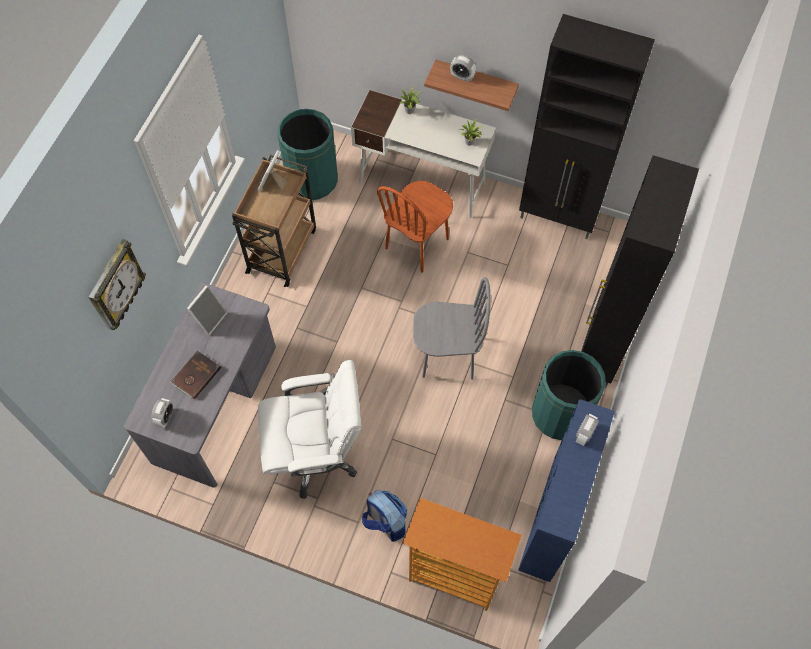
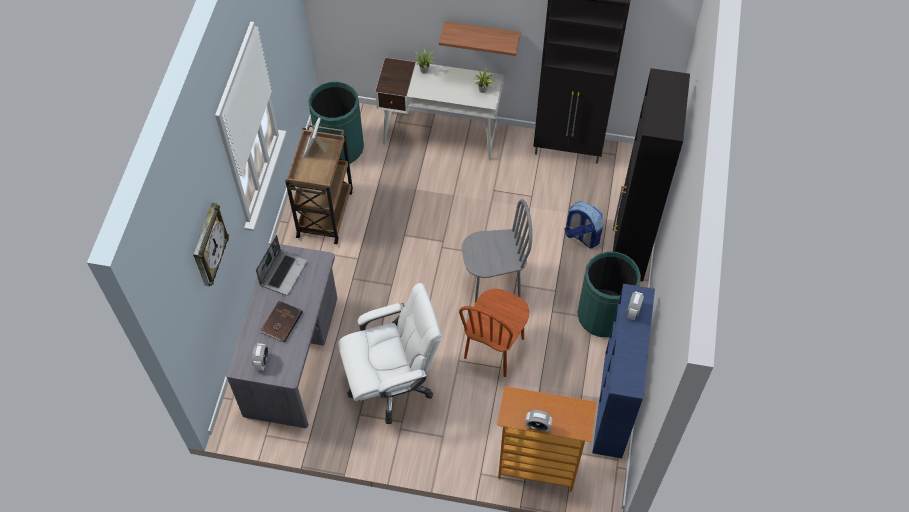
camera: 10 degrees left, 5 degrees down
(209, 319) = (283, 272): picture frame -> laptop
(385, 522) = (467, 432): backpack -> backpack (581, 236)
(417, 244) = (447, 190): brown chair -> brown chair (494, 348)
(462, 77) = (470, 32): alarm clock -> alarm clock (537, 426)

